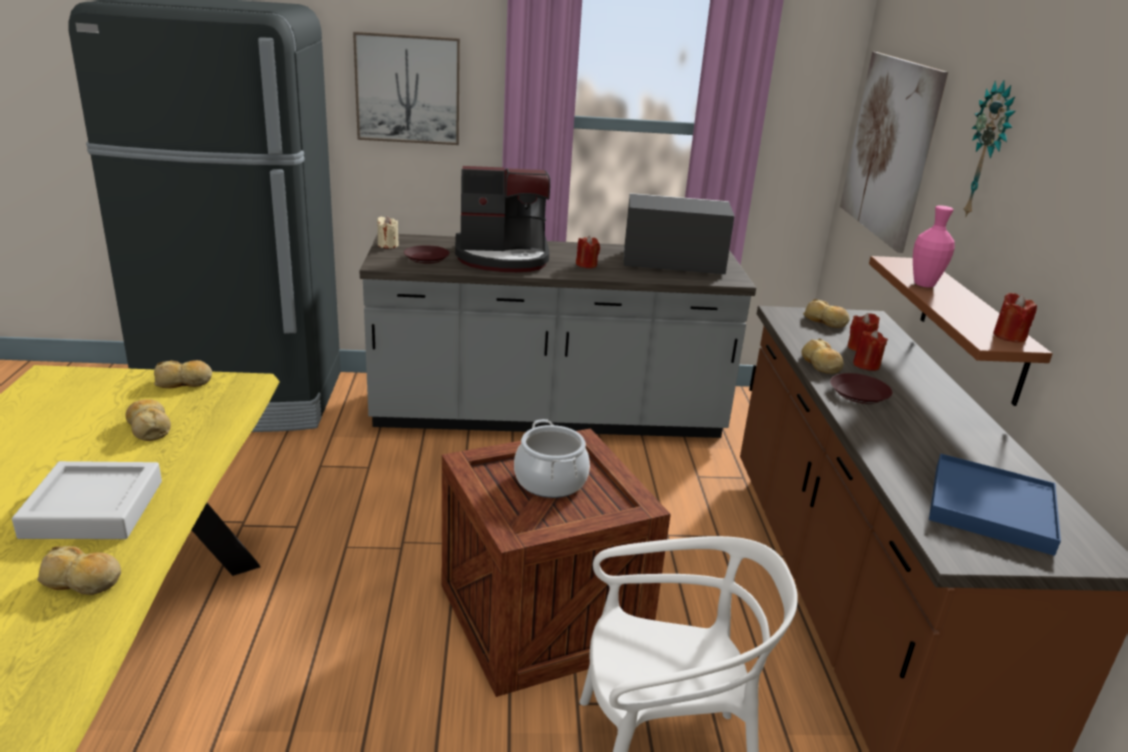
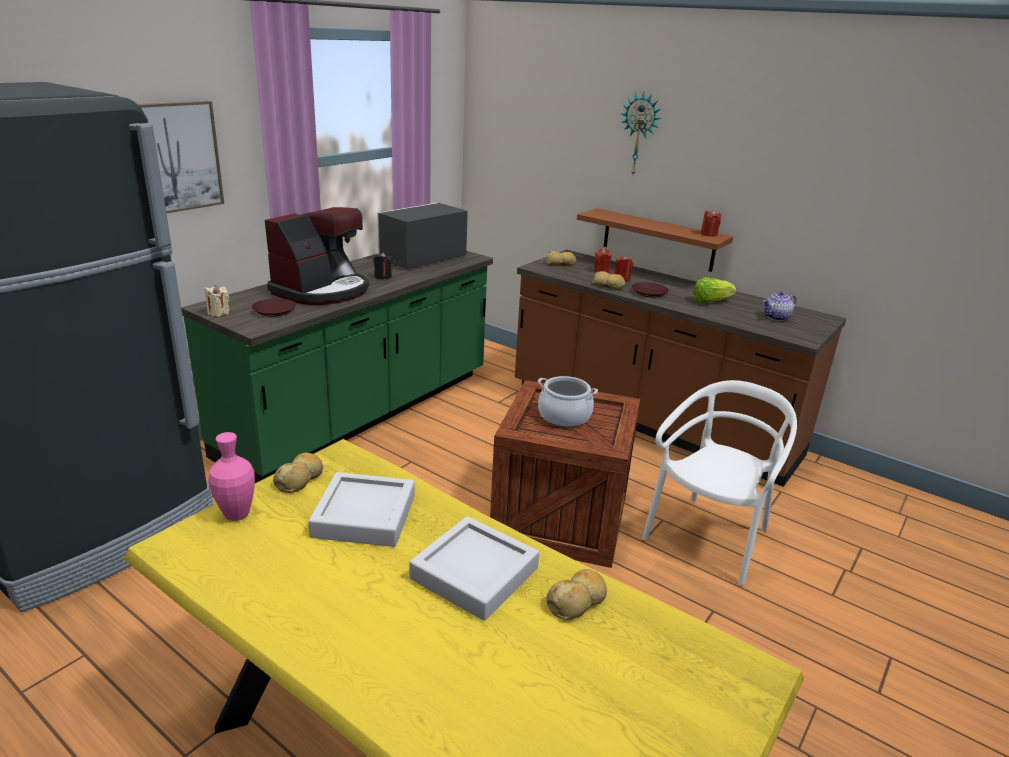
camera: 50 degrees left, 0 degrees up
(149, 427) = (364, 516): bread -> grey tray
(548, 417) = (362, 414): grey counter -> green counter
(586, 265) = (383, 277): red candle -> black candle
(889, 148) = (525, 143): picture -> none
(924, 284) = (630, 221): pink vase -> pink vase (237, 515)
(930, 441) = (710, 301): none -> lettuce
(991, 508) = (776, 318): blue tray -> teapot

